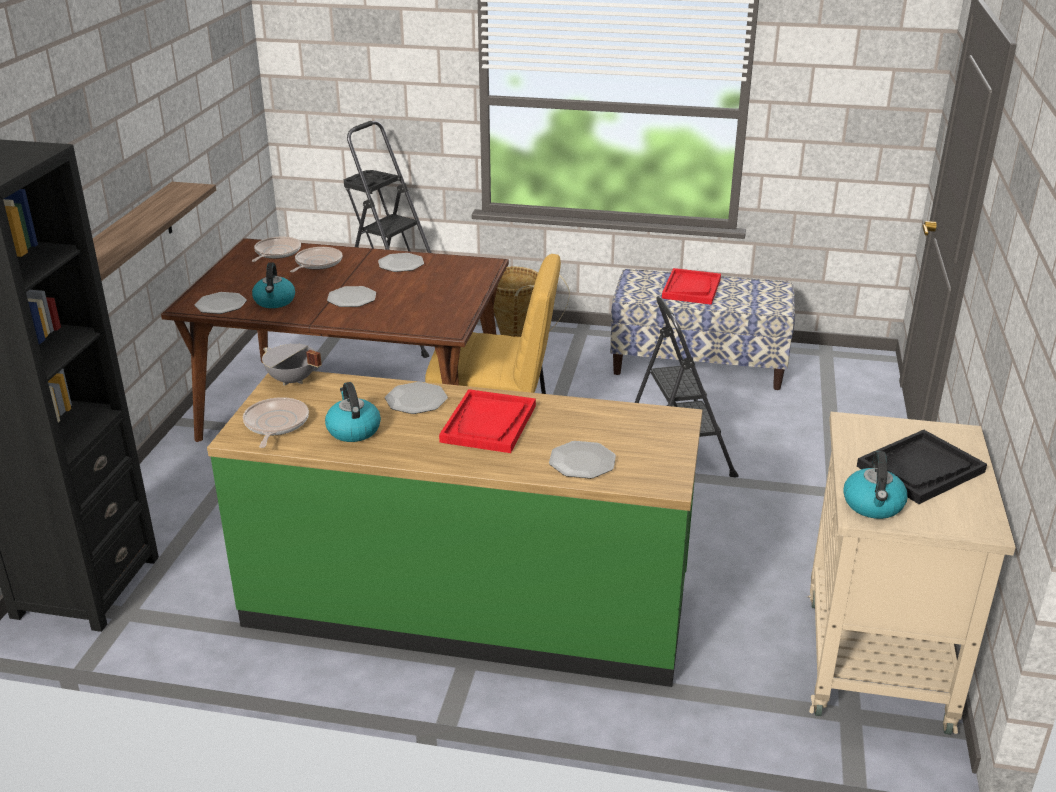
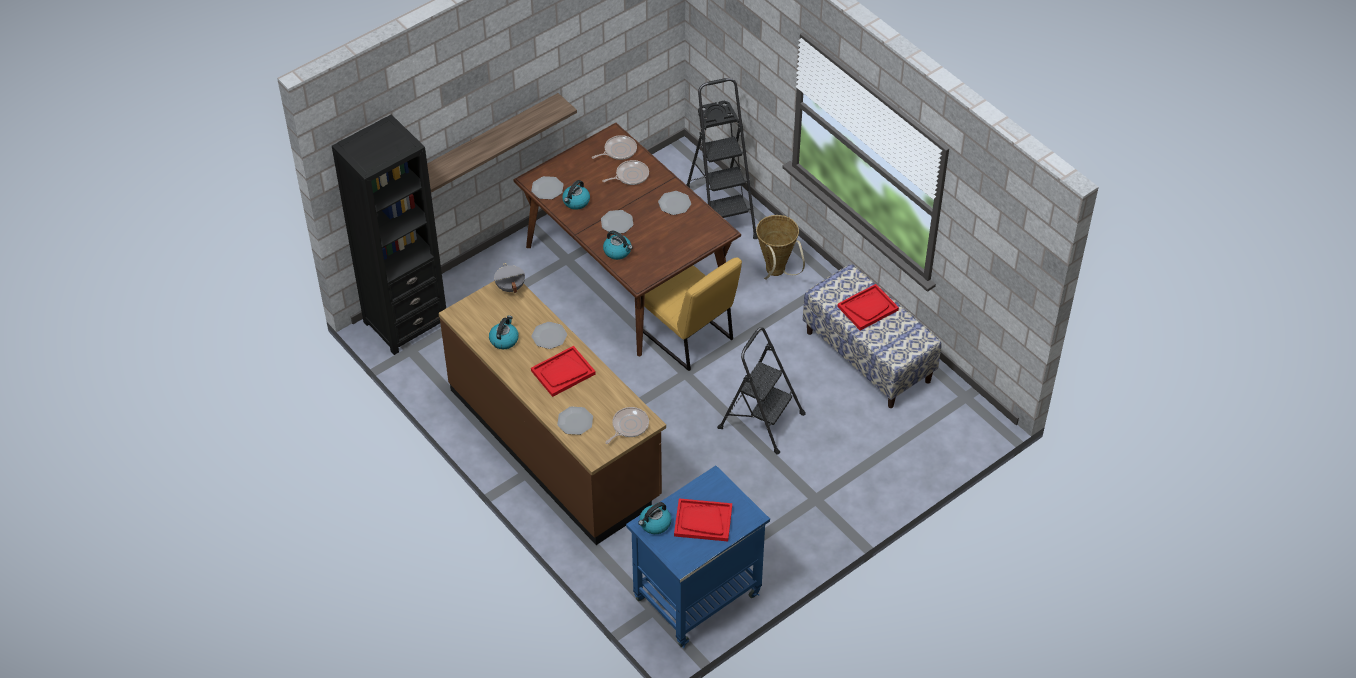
camera: 40 degrees right, 20 degrees up
(275, 424) = (476, 315): frying pan -> frying pan (628, 426)
(386, 317) = (618, 251): none -> kettle
(467, 605) = (555, 444): green counter -> brown counter
(875, 665) = (696, 598): beige cart -> blue cart
(920, 469) = (703, 521): black tray -> red tray

